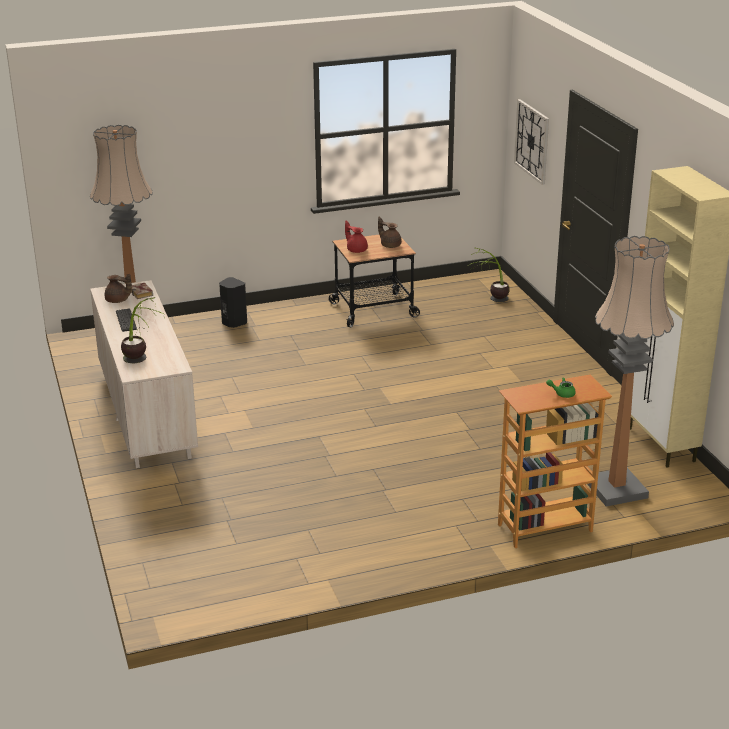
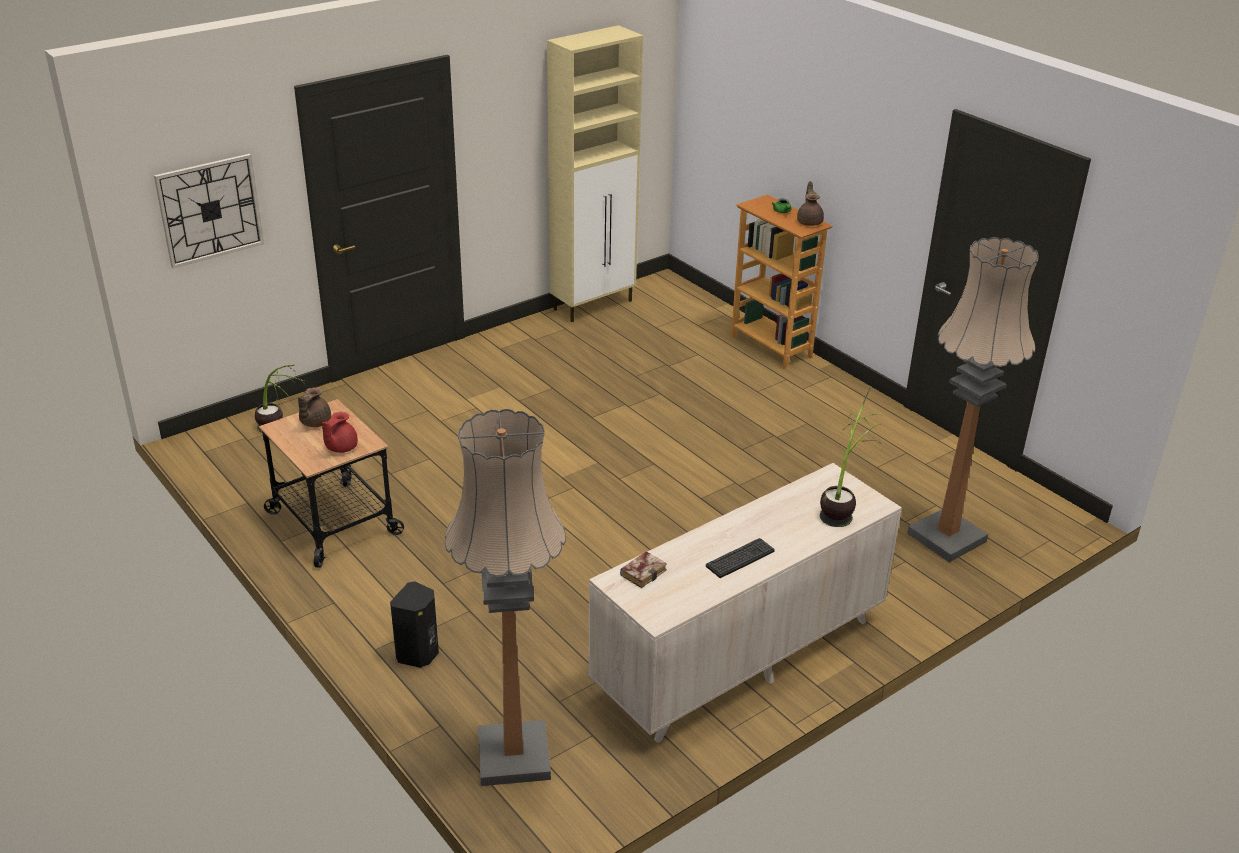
camera: 110 degrees left, 5 degrees up
(118, 301) = (682, 588): brown teapot -> brown teapot (809, 222)
(616, 489) = (685, 320): floor lamp -> floor lamp (947, 537)

